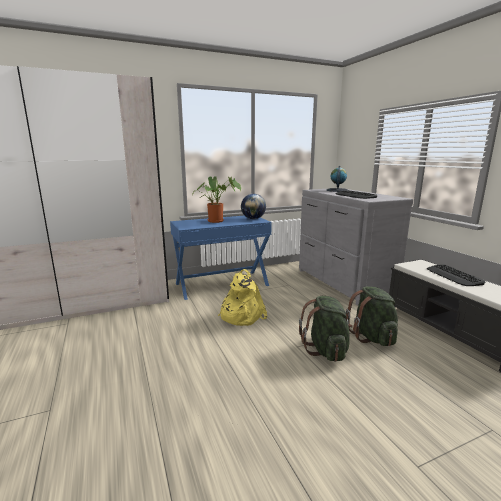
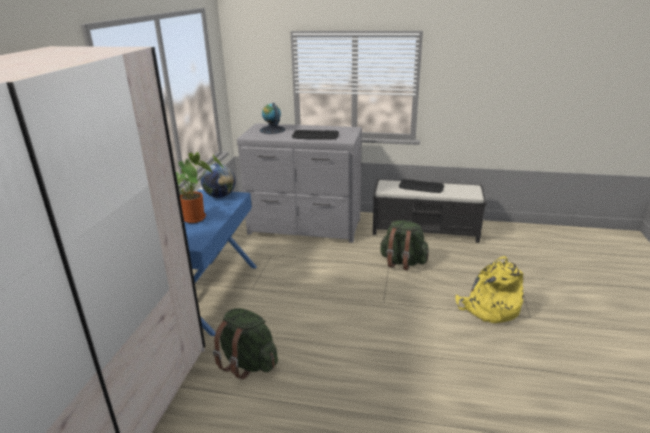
camera: 55 degrees left, 10 degrees up
(241, 315) = (299, 310): yellow backpack -> yellow backpack (488, 308)
(326, 350) = (401, 291): green backpack -> green backpack (248, 363)

